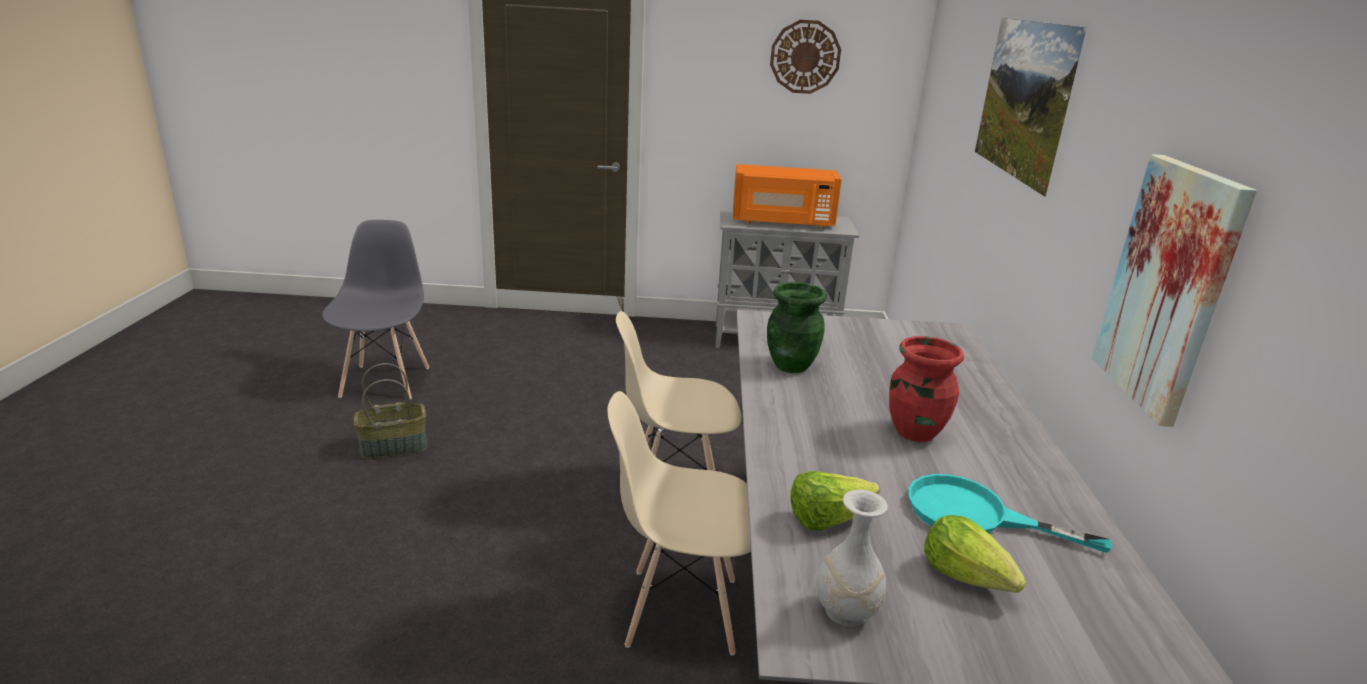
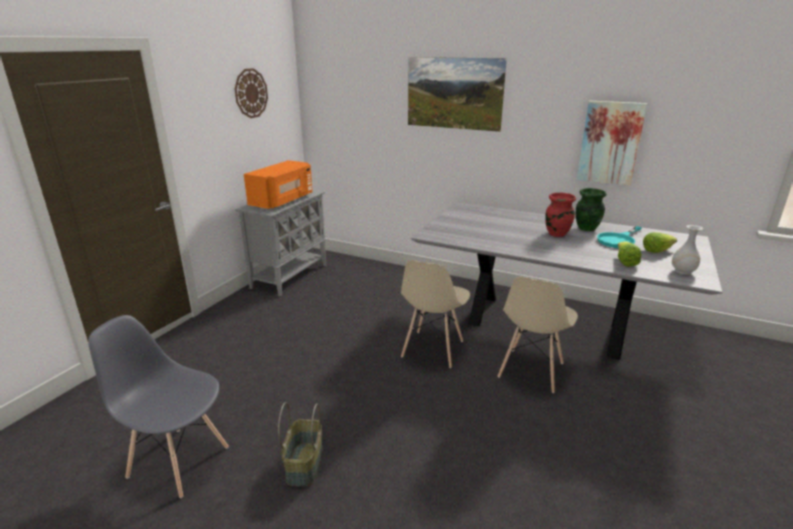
camera: 65 degrees left, 0 degrees up
(791, 365) = (487, 240): green vase -> green vase (586, 228)

